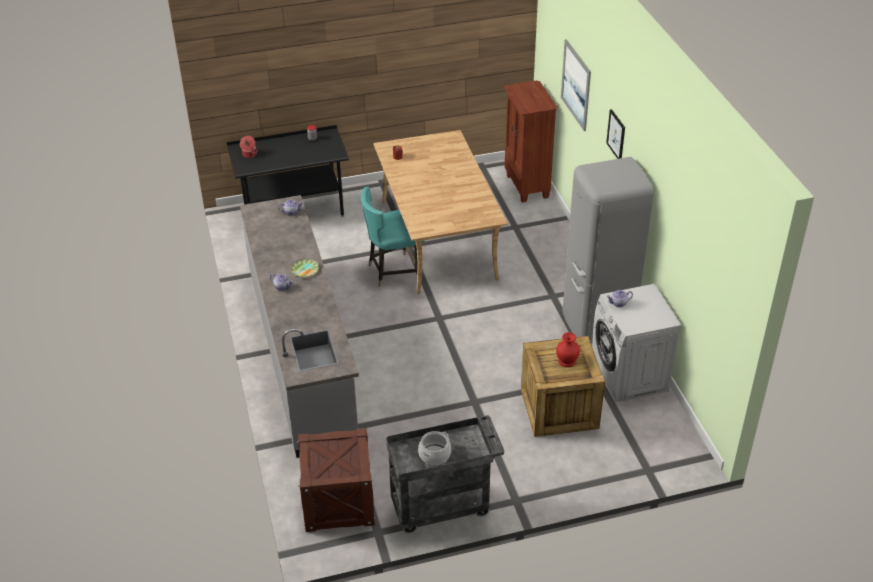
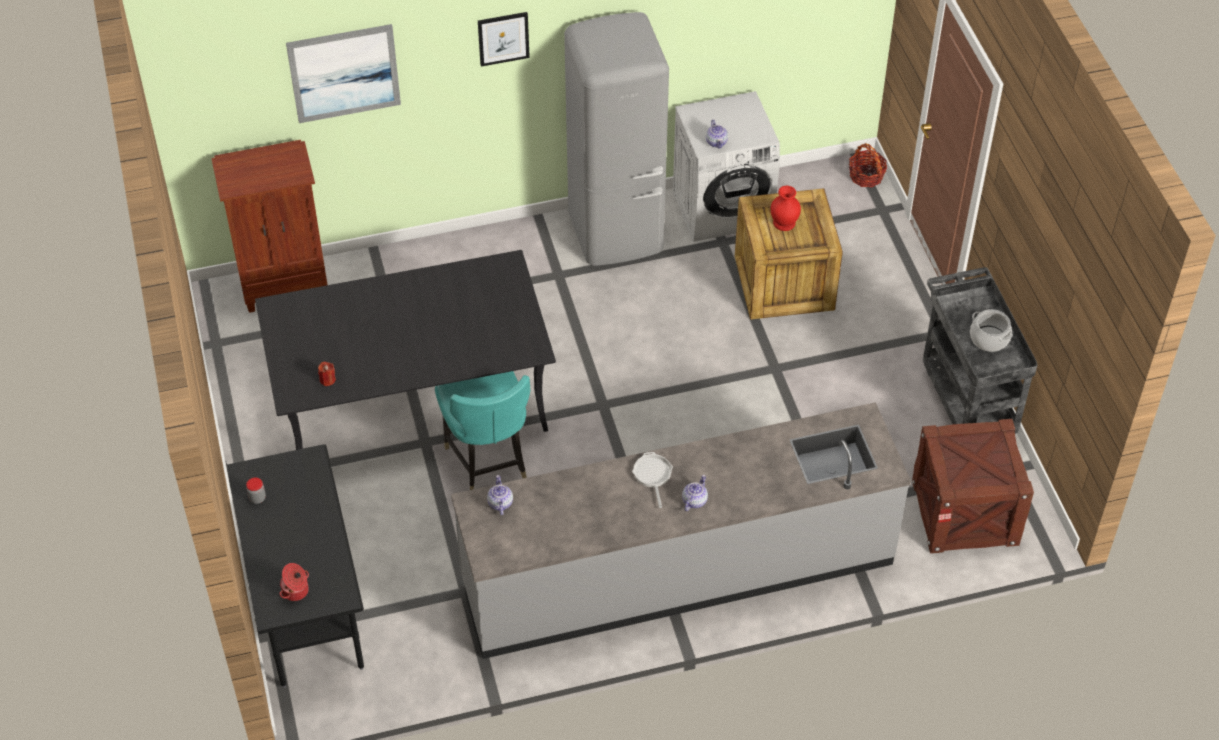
camera: 90 degrees left, 10 degrees up
(304, 269) = (652, 475): plate -> frying pan
(437, 239) = (412, 405): beige dining table -> black dining table
(685, 462) = (866, 176): none -> basket

